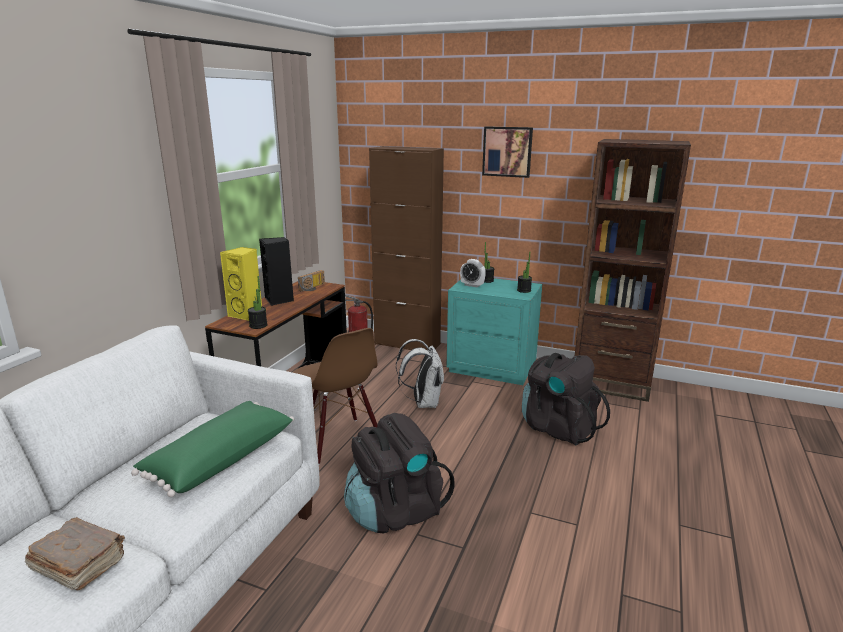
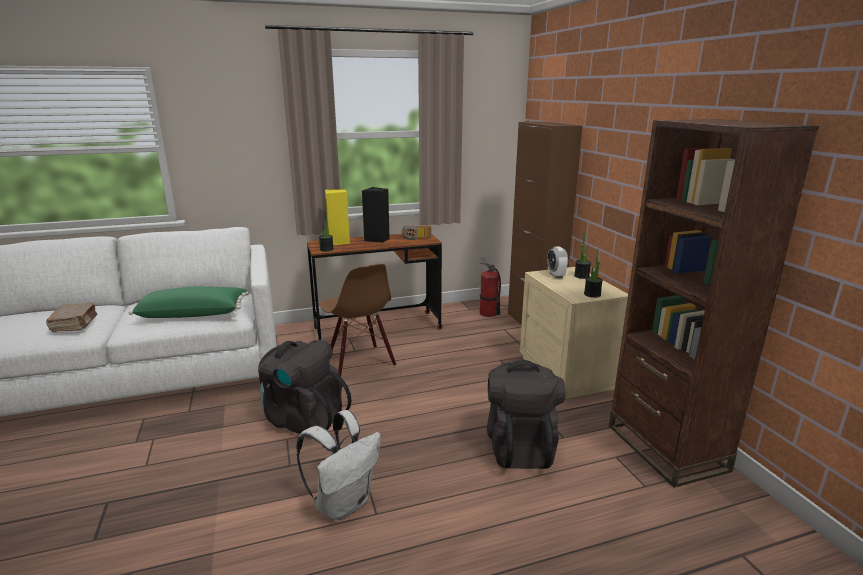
camera: 50 degrees right, 0 degrees up
(340, 441) = (360, 362): brown chair -> brown chair turned 45 degrees counterclockwise
(423, 403) = (456, 368): white backpack -> white backpack (343, 503)
(492, 367) = (567, 372): turquoise nightstand -> beige nightstand
(507, 151) = (630, 132): picture -> none

